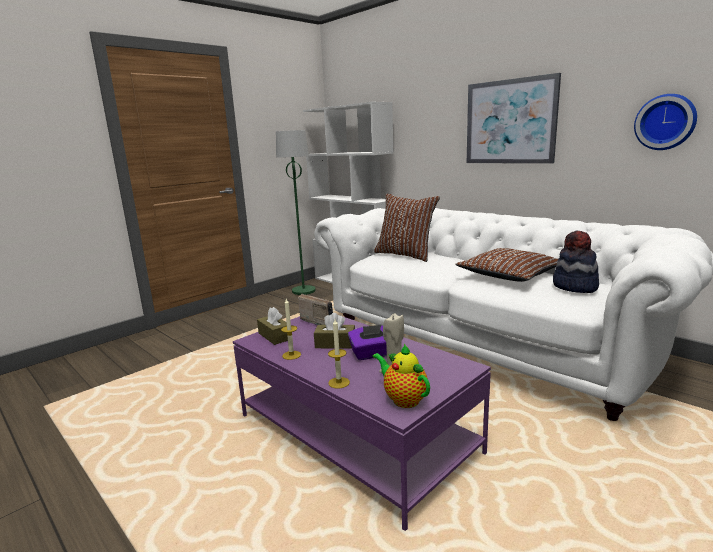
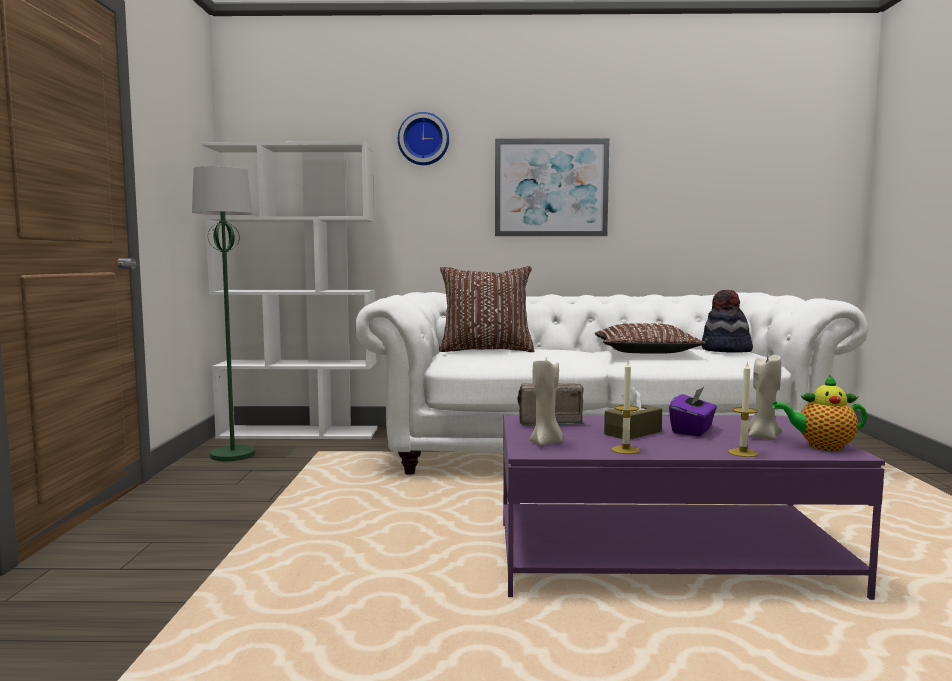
camera: 45 degrees left, 10 degrees down
(275, 336) = (546, 443): brown tissue box -> beige candle
(665, 122) = (711, 197): wall clock -> wall clock (423, 139)

